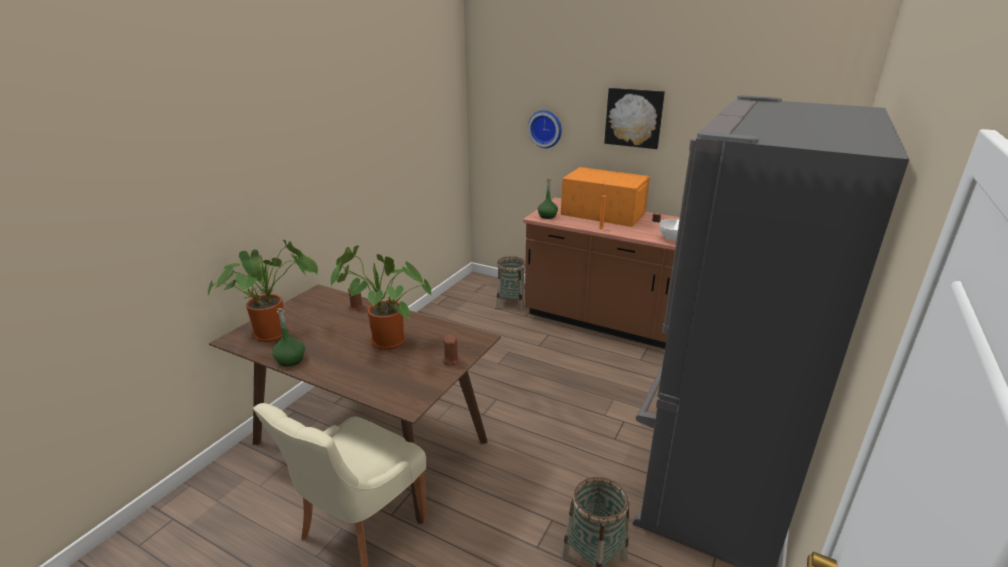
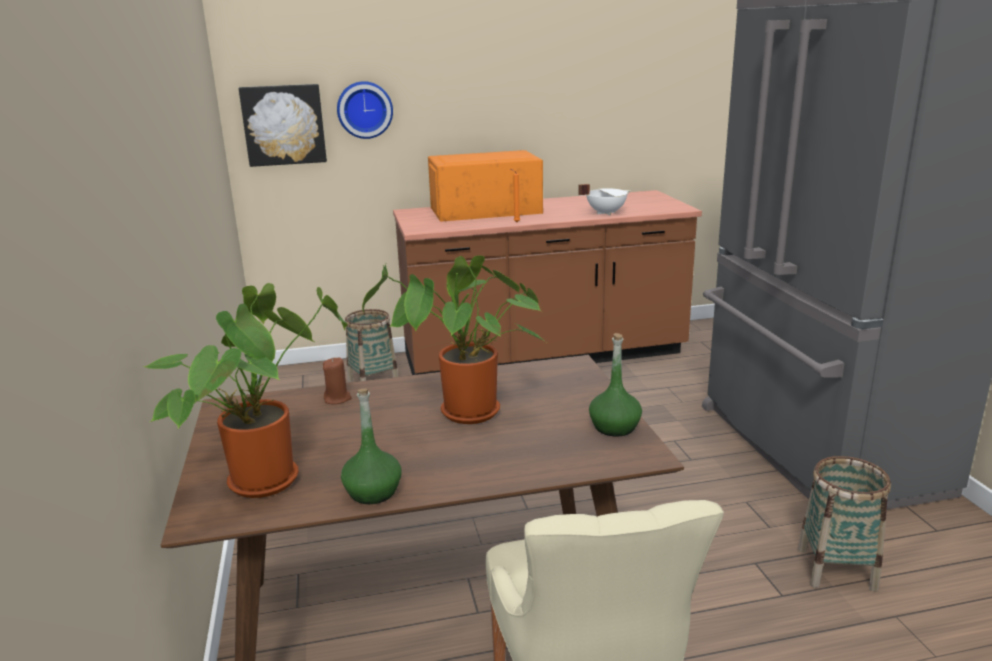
camera: 40 degrees left, 5 degrees down
(450, 360) = (589, 396): brown candle -> none
(547, 216) = (429, 226): green bottle -> green bottle (615, 427)
(634, 117) = (492, 76): picture -> picture (284, 125)

